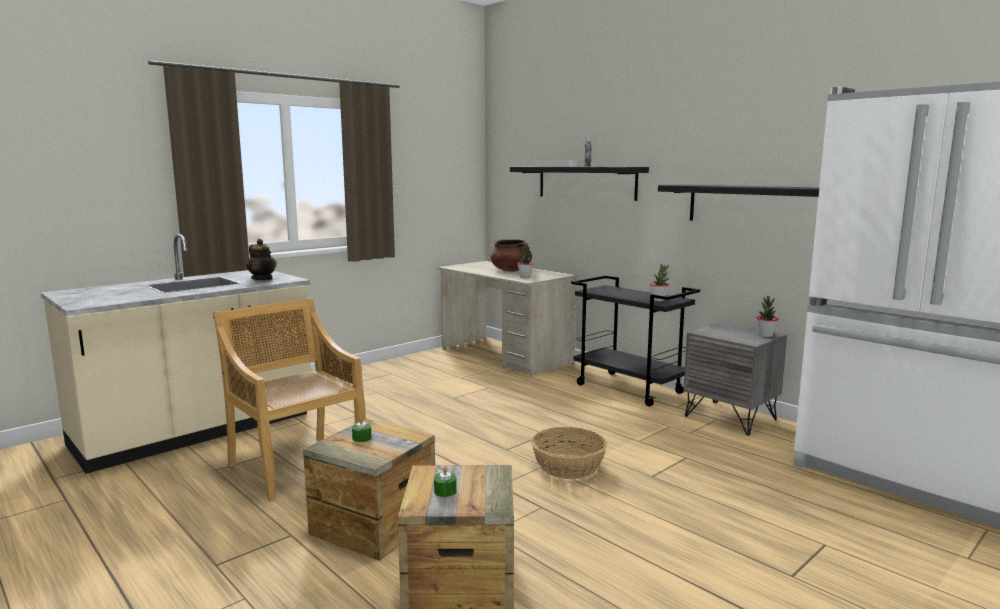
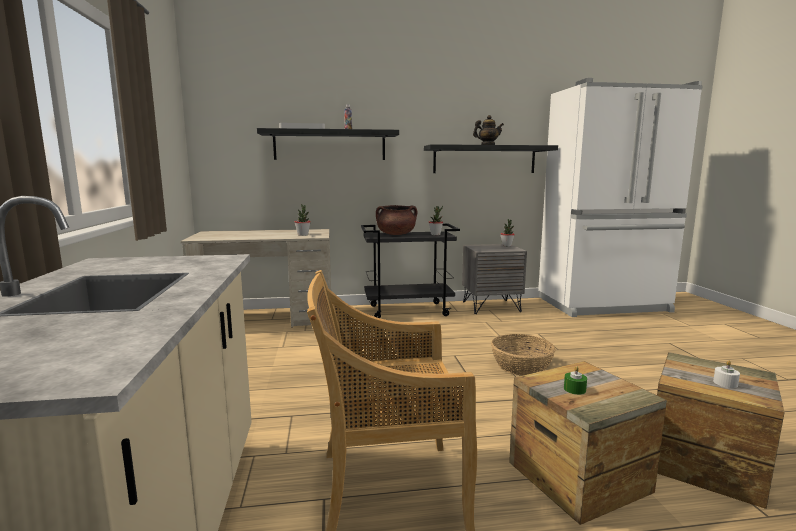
camera: 55 degrees left, 0 degrees up
(262, 279) = (183, 264): teapot -> teapot (487, 145)
(445, 491) = (725, 383): green candle -> white candle
(511, 270) = (267, 233): brown cooking pot -> brown cooking pot (396, 234)

